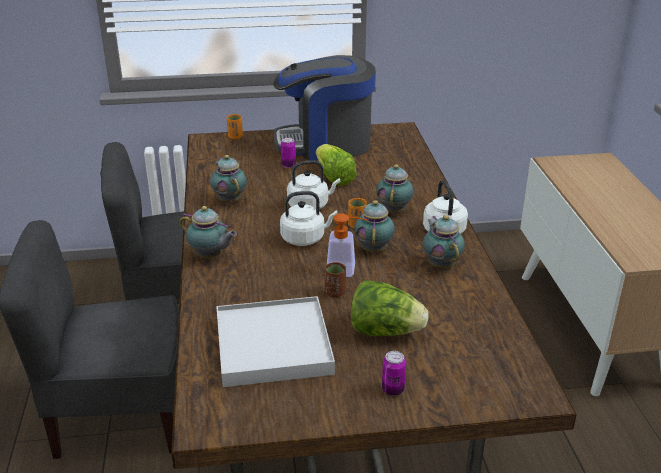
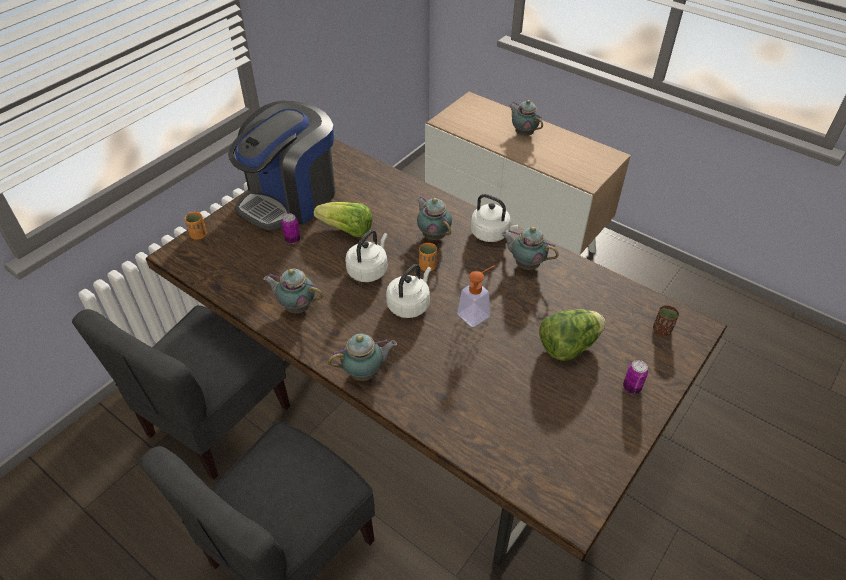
camera: 45 degrees left, 15 degrees up
(273, 345) = (522, 414): white tray -> none
(335, 293) = (497, 338): brown cup -> brown cup (662, 330)
(374, 248) = (468, 280): teapot -> teapot (523, 133)

